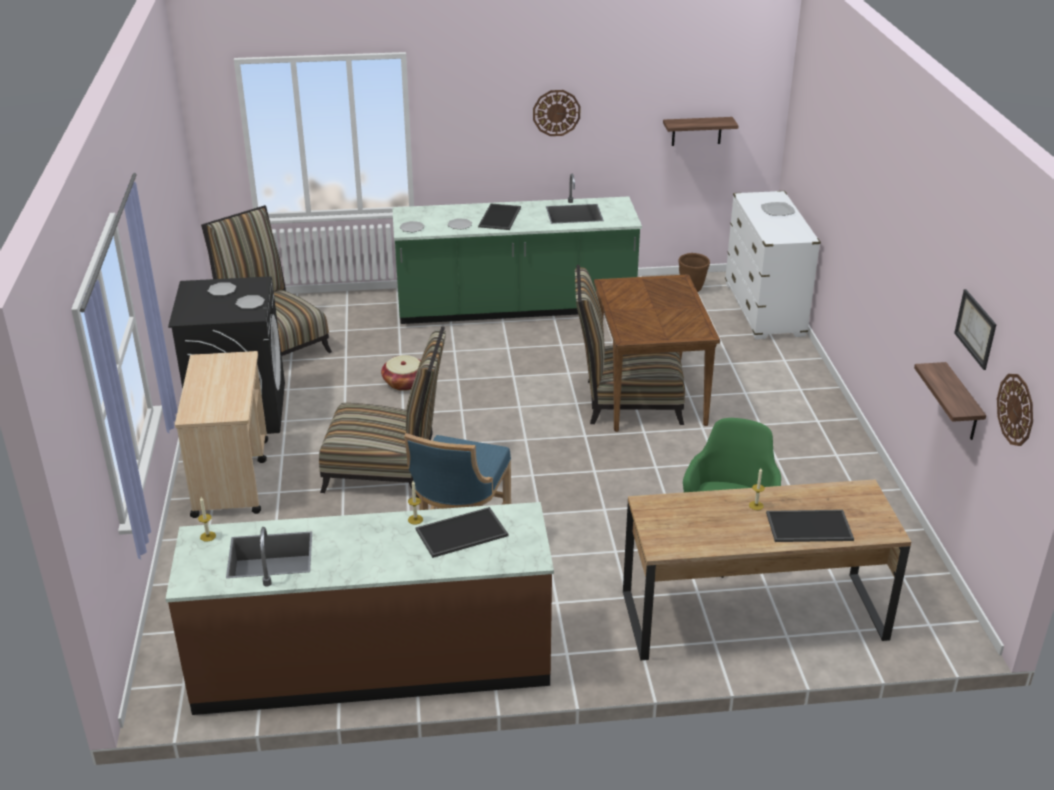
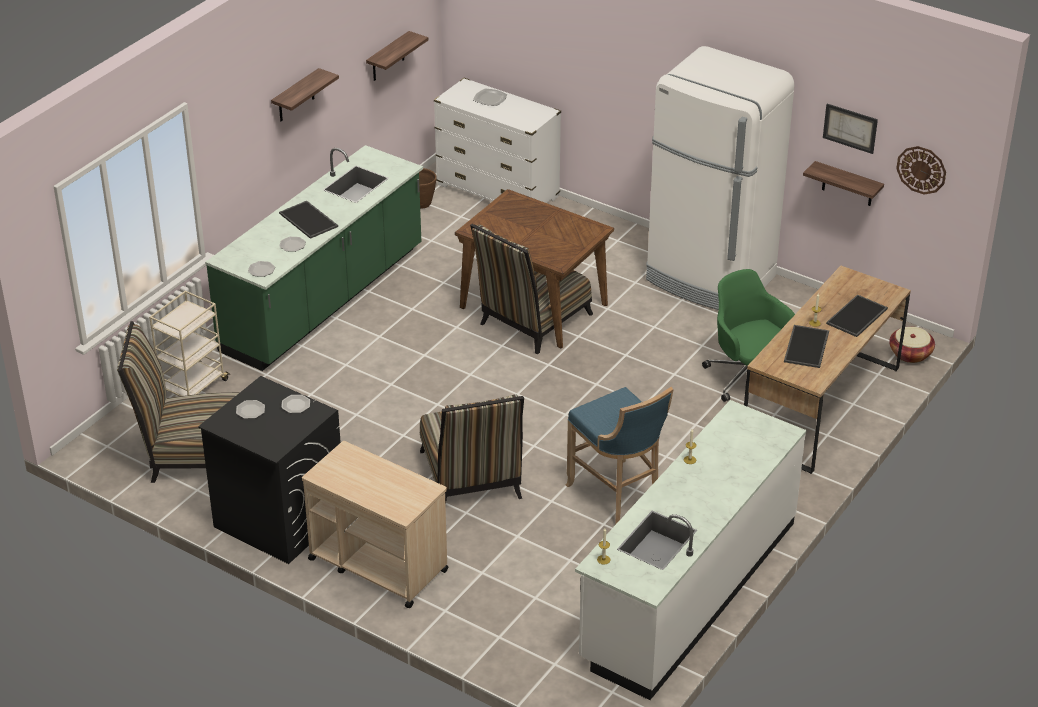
camera: 50 degrees left, 5 degrees up
(346, 309) = (193, 388): none -> beige cart
(373, 663) = (688, 591): brown counter -> white counter
(387, 470) = (471, 480): chair -> chair turned 120 degrees clockwise
(404, 383) = (359, 413): basket -> basket (910, 354)
(461, 534) = (727, 448): tray -> tray (807, 347)
(556, 112) = (296, 96): wall clock -> shelf
(830, 460) = (710, 279): none -> white fridge

